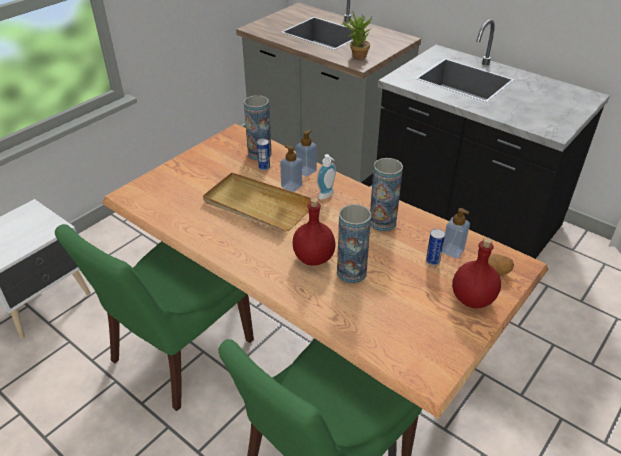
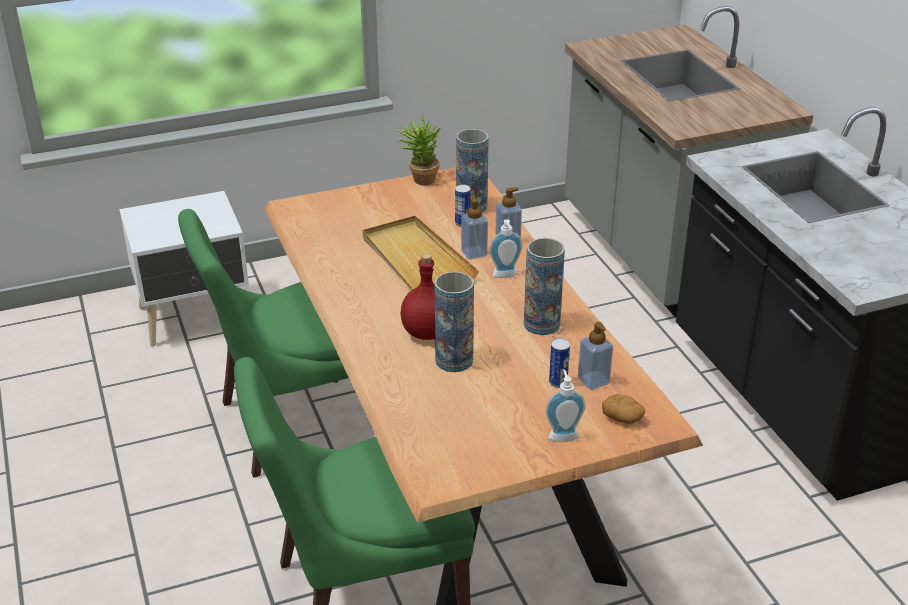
camera: 30 degrees right, 5 degrees down
(356, 56) = (689, 117): potted plant -> potted plant (420, 179)
(473, 300) = (562, 435): red bottle -> soap dispenser

